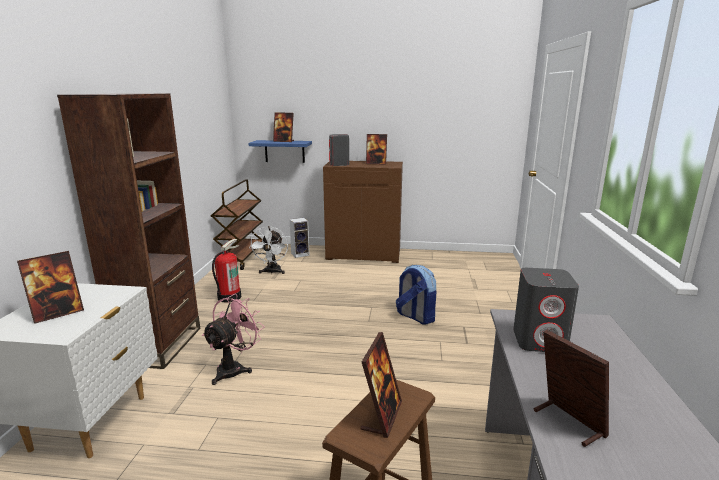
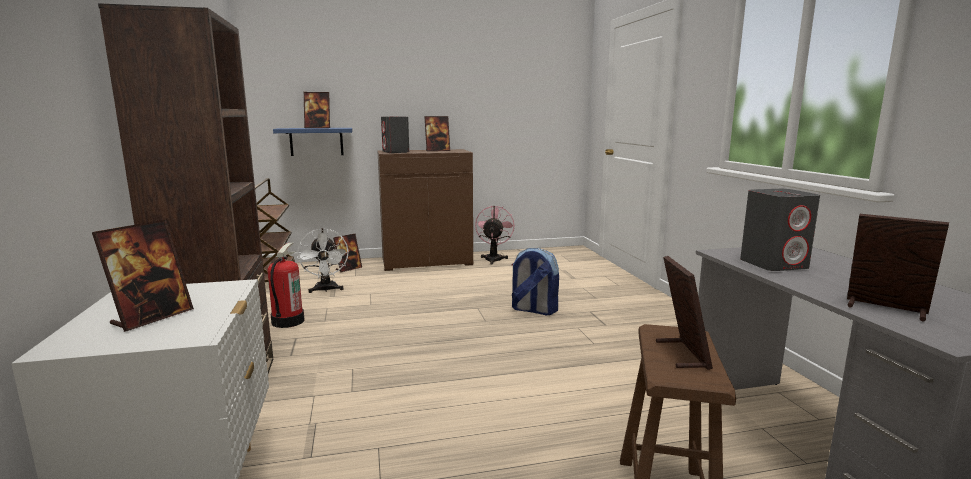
camera: 20 degrees left, 5 degrees down
(234, 368) = (358, 393): pink fan -> pink fan (494, 258)
(300, 254) = (348, 269): speaker -> picture frame

